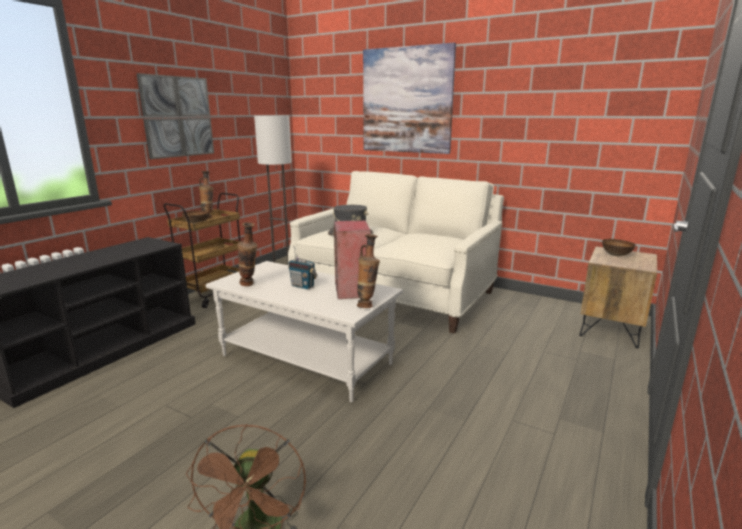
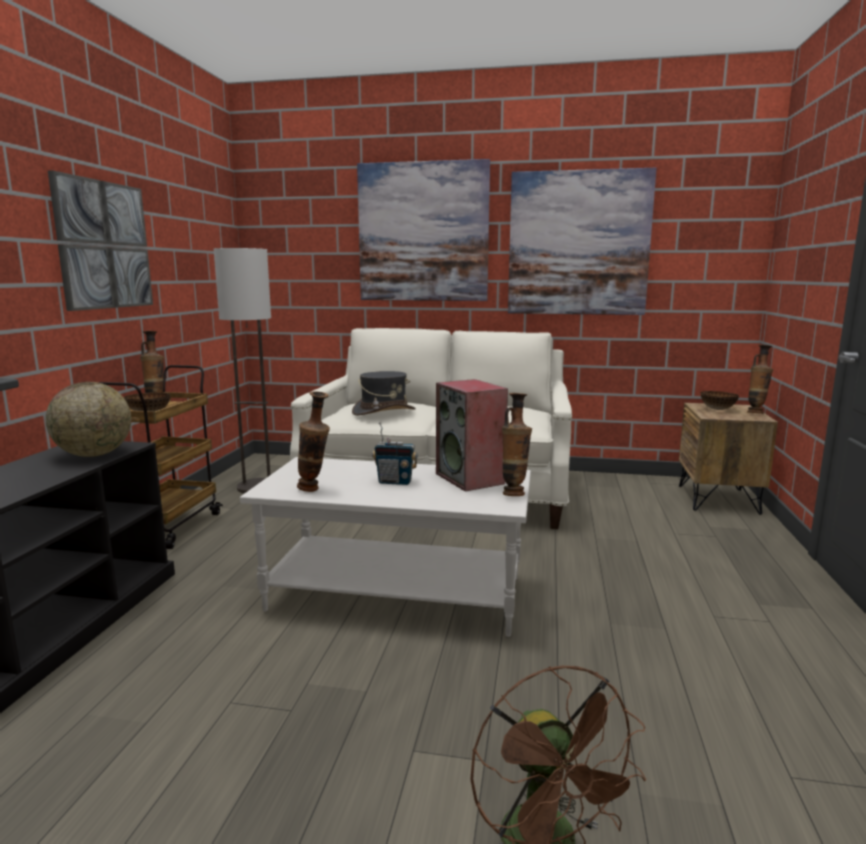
camera: 20 degrees left, 5 degrees down
(142, 248) = (94, 455): none -> globe
(521, 110) = (578, 244): none -> picture
(647, 262) = (756, 413): none -> vase

